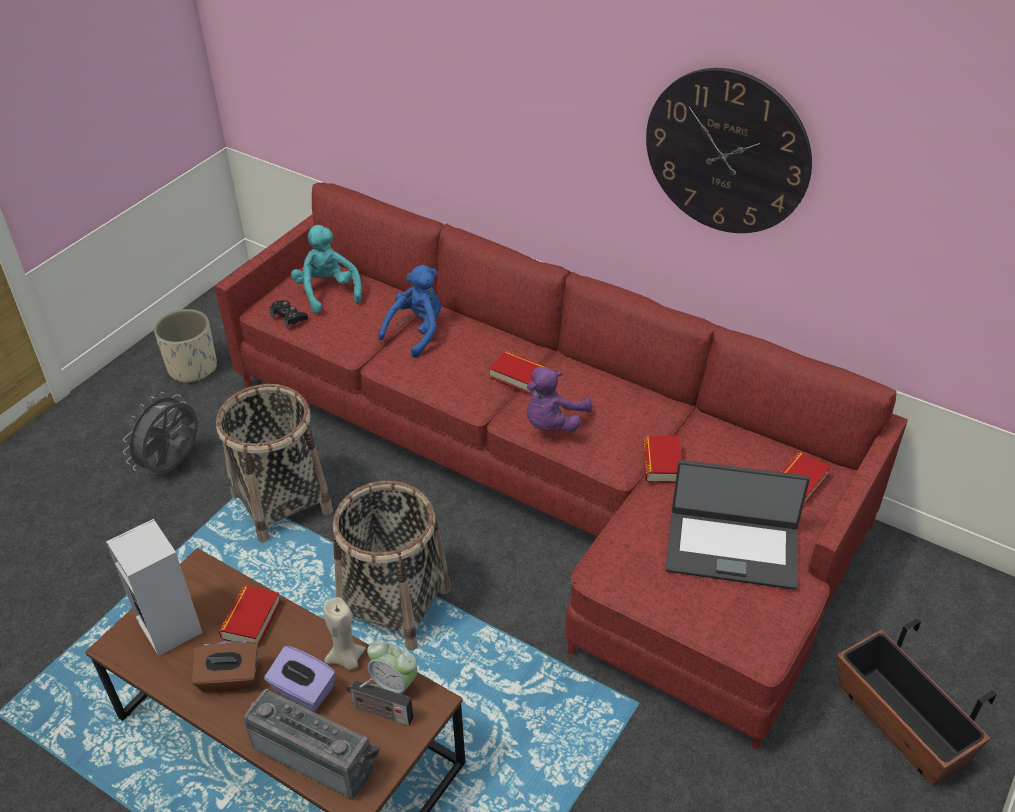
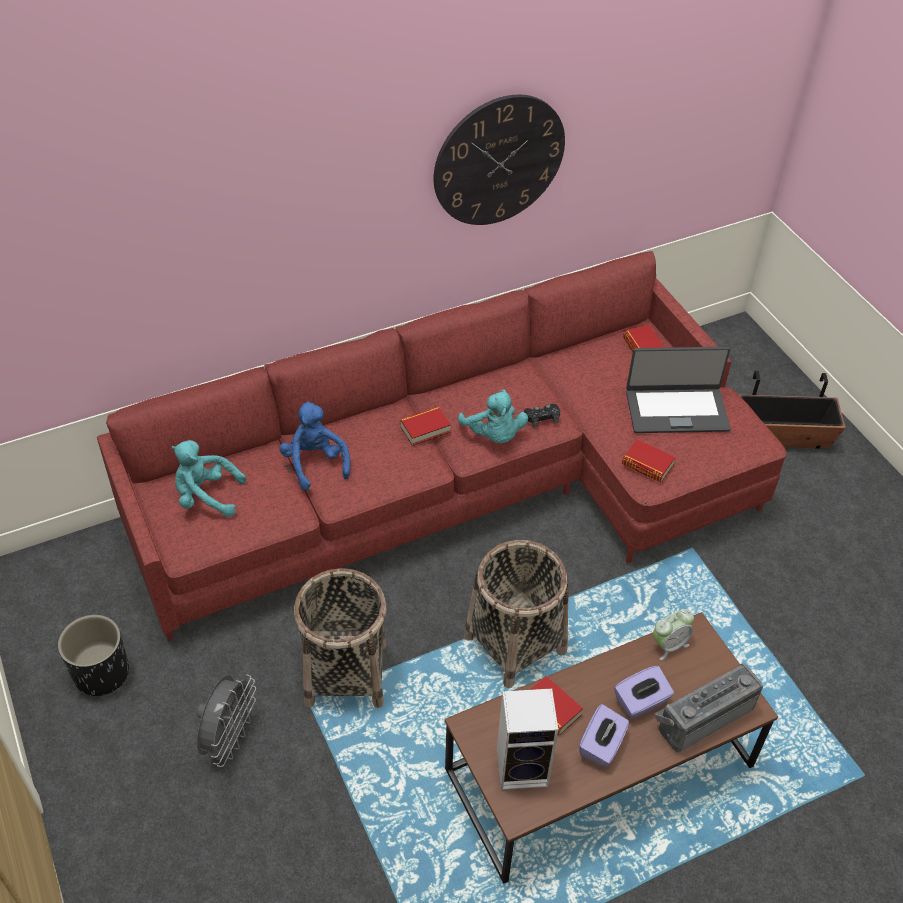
camera: 60 degrees left, 5 degrees up
(173, 466) = (229, 739): grey fan -> grey fan turned 135 degrees counterclockwise
(192, 368) = (101, 673): beige planter -> black planter
(229, 679) = (601, 745): brown tissue box -> purple tissue box
(288, 317) = (215, 537): black game controller -> black game controller (542, 417)
(346, 659) = (628, 663): beige candle -> none
(380, 712) = (688, 663): radio -> none
(552, 423) = (494, 435): purple plush toy -> turquoise plush toy
(661, 463) = (576, 401): book -> book (647, 465)
(731, 548) = (676, 410): laptop -> laptop turned 45 degrees clockwise

